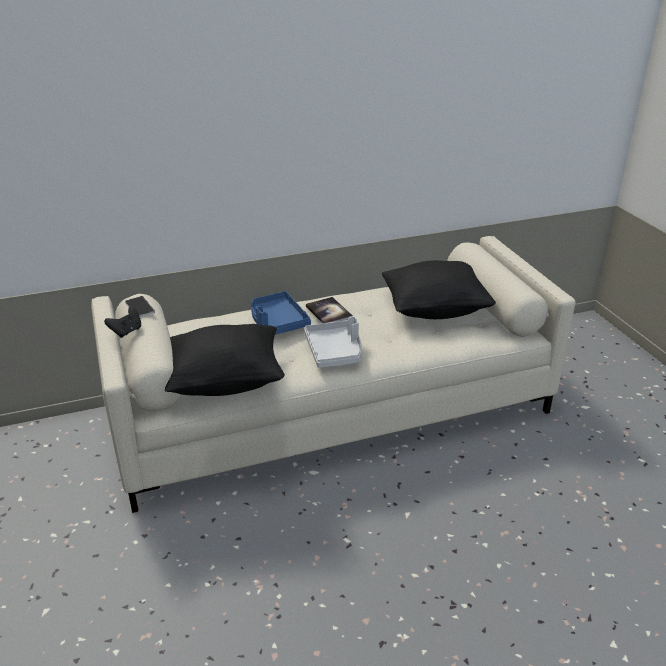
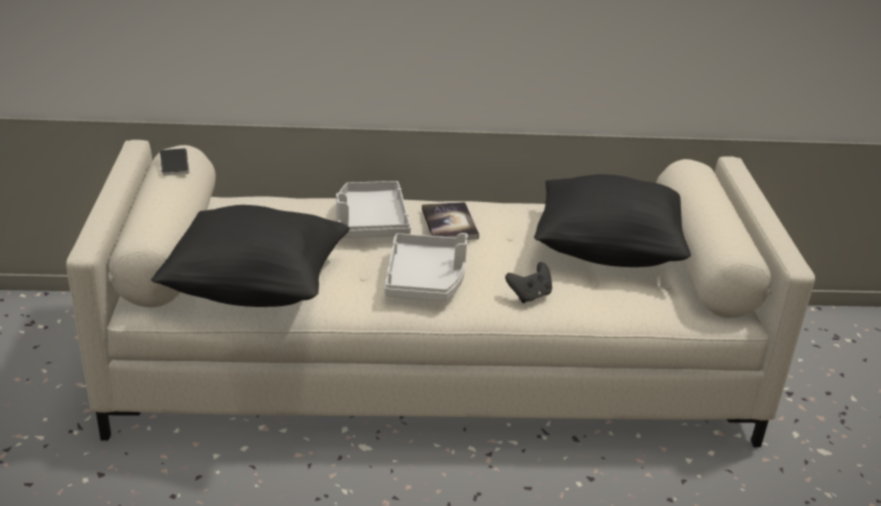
camera: 15 degrees right, 0 degrees up
(126, 332) = (138, 191): black game controller -> black game controller (530, 295)
(277, 322) = (370, 222): blue tray -> grey tray

